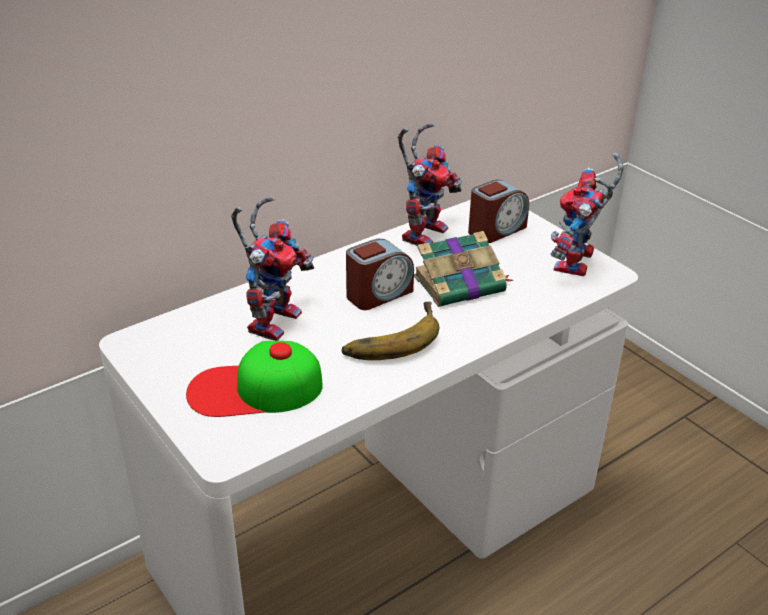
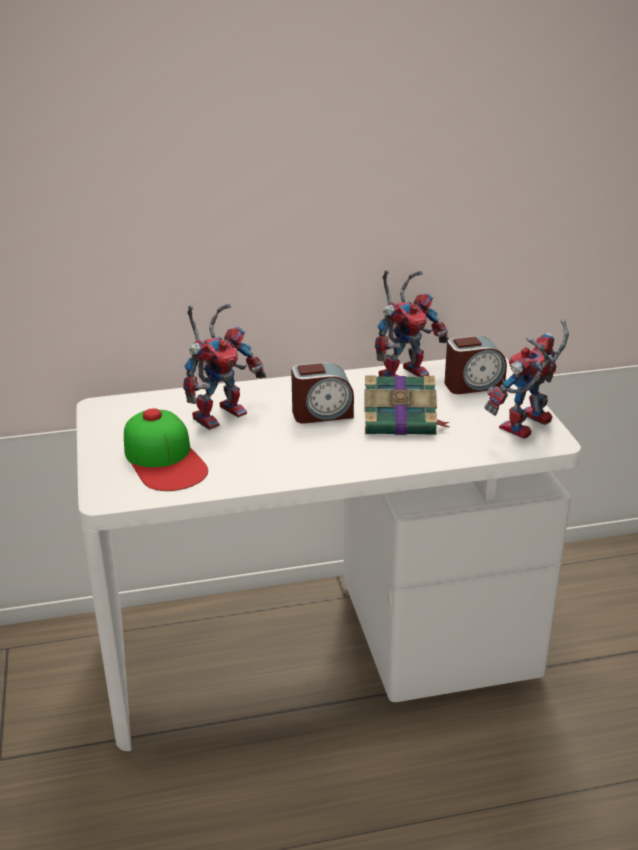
camera: 25 degrees right, 5 degrees down
(254, 389) = (164, 459): cap -> cap turned 135 degrees counterclockwise
(389, 337) = (303, 447): banana -> none

